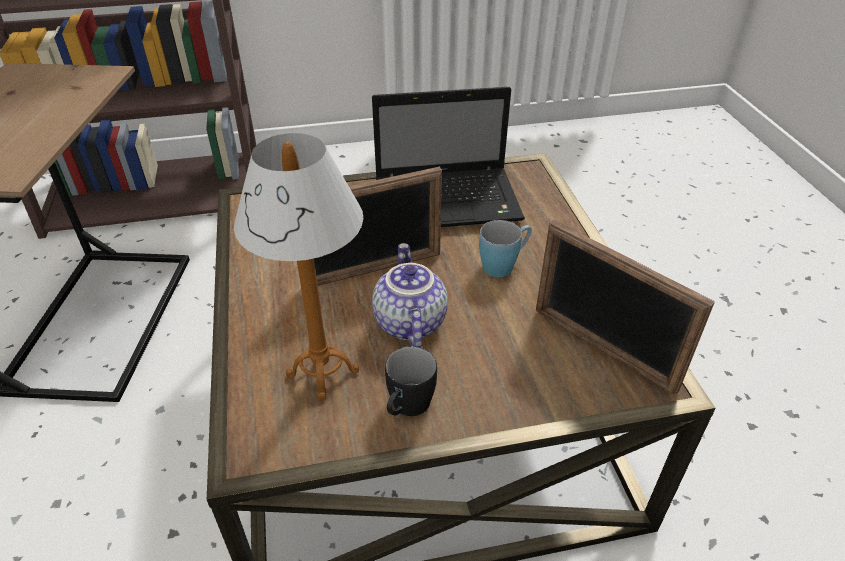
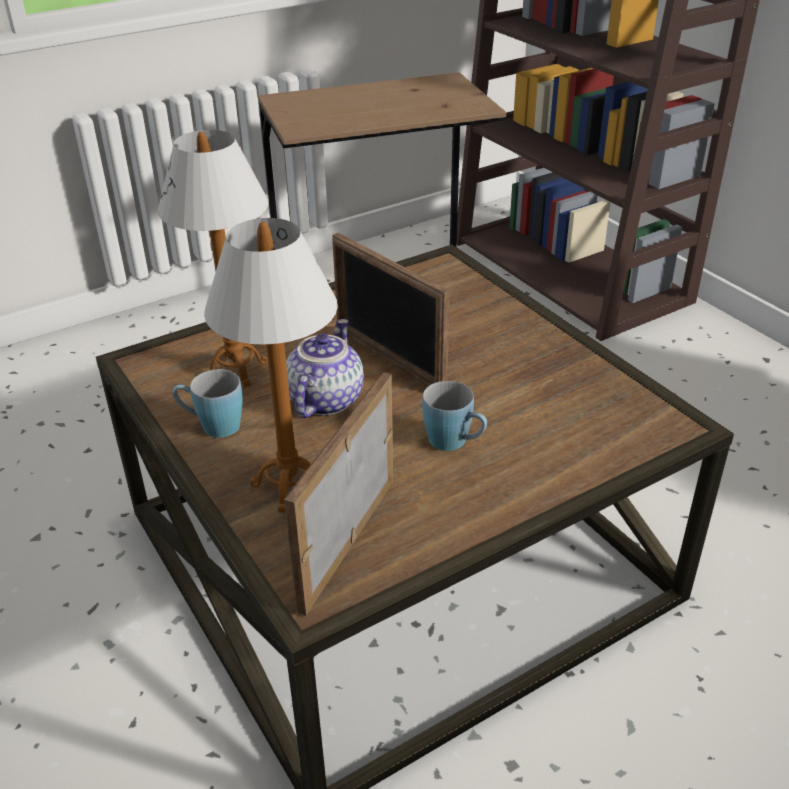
camera: 70 degrees right, 5 degrees down
(407, 408) = (212, 426): black mug -> blue mug
(408, 322) = (324, 399): teapot -> teapot turned 45 degrees counterclockwise
(450, 201) = (545, 378): laptop -> none
(523, 370) = (290, 488): none -> table lamp

